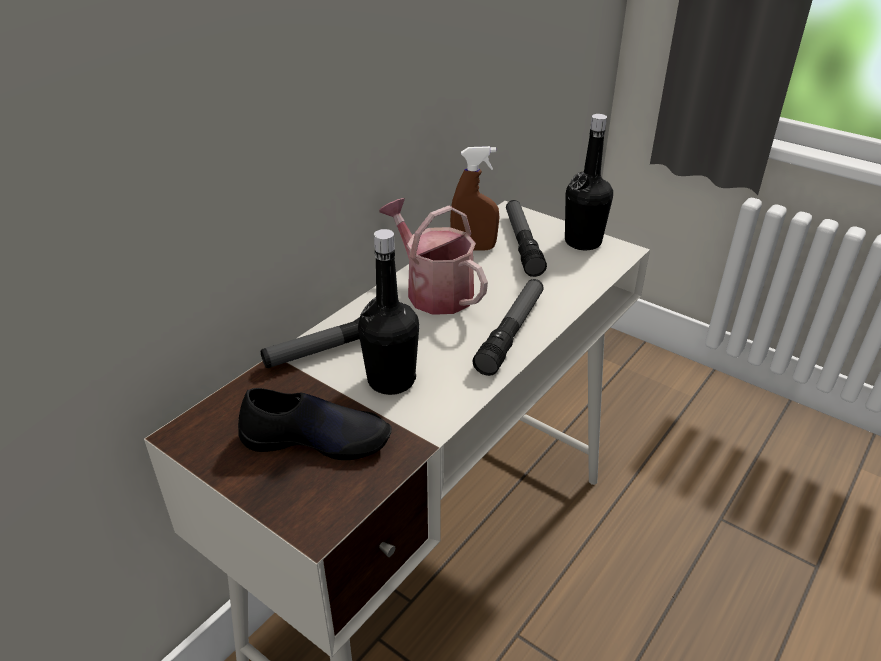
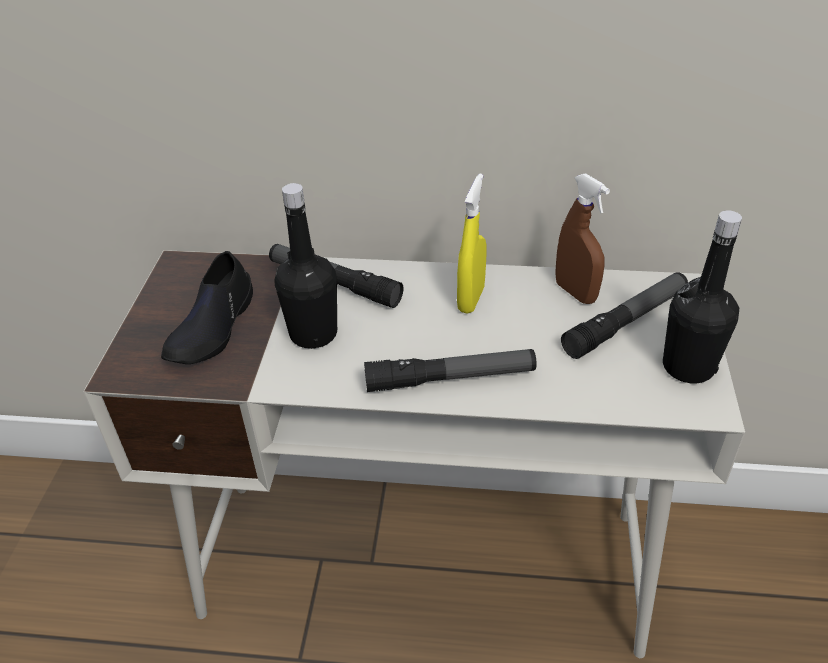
camera: 60 degrees right, 5 degrees up
(316, 439) = (212, 327): black shoe -> black shoe turned 45 degrees clockwise
(433, 291) = (471, 299): watering can -> yellow spray bottle

